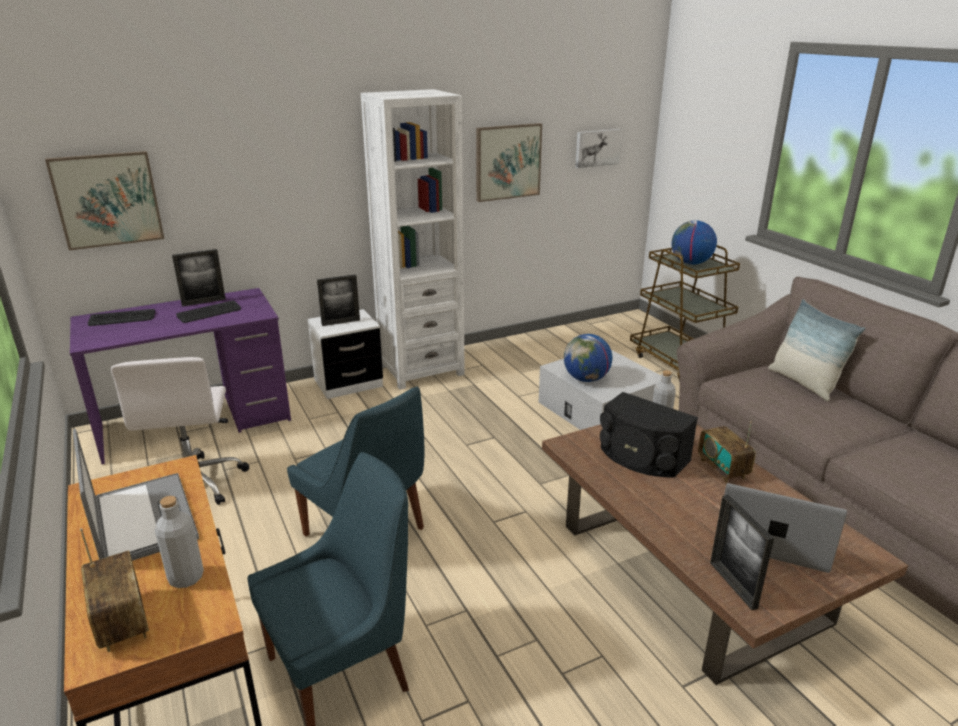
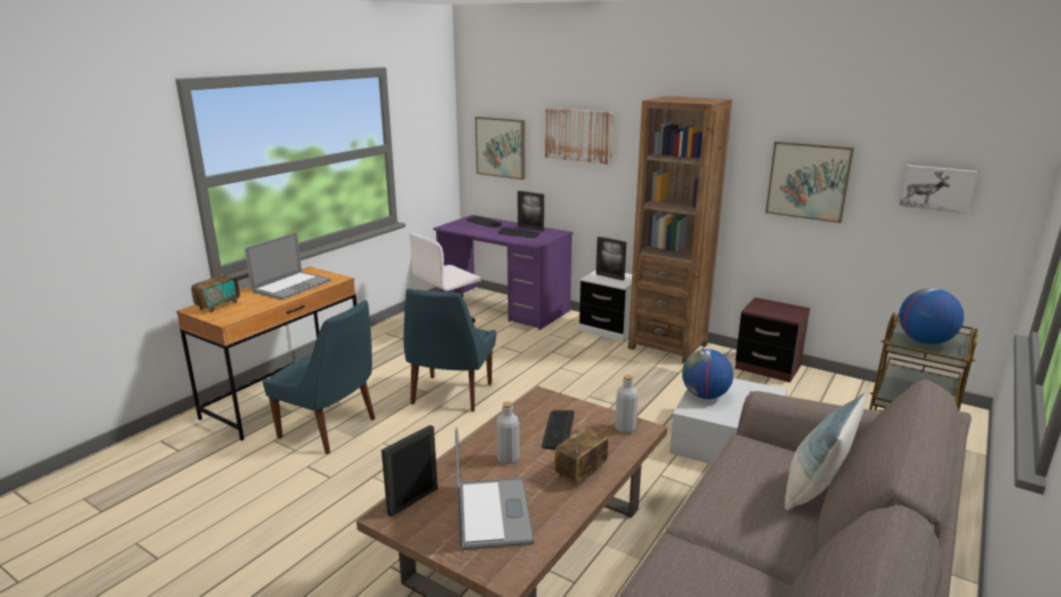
camera: 60 degrees right, 5 degrees down
(186, 577) = (253, 306): grey bottle -> grey bottle (508, 458)
(244, 158) = (578, 135): none -> picture
(421, 370) = (667, 346): white bookcase -> brown bookcase
(509, 346) = (767, 367): none -> brown nightstand
(642, 457) = (558, 430): black speaker -> keyboard

